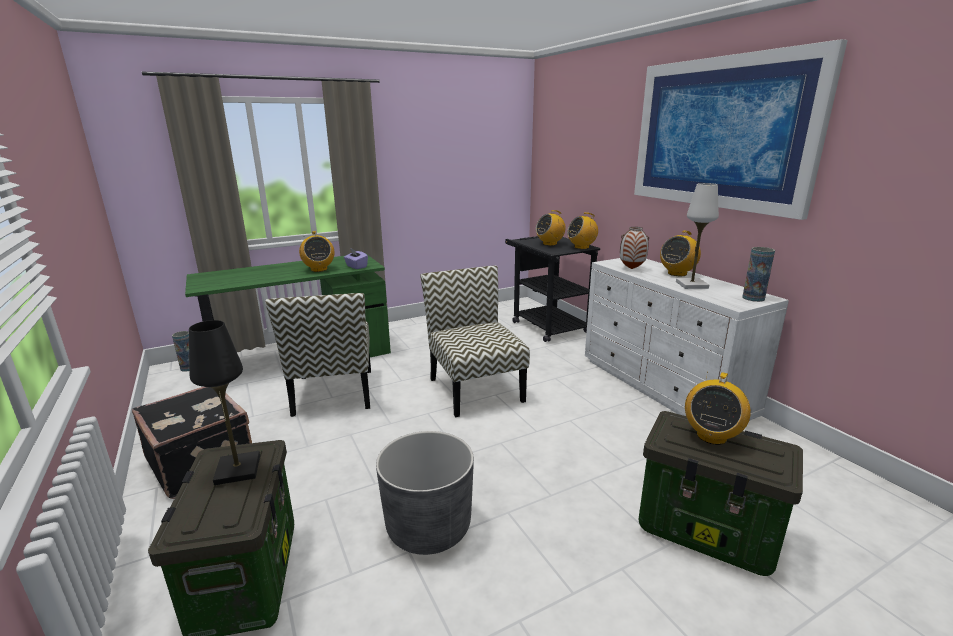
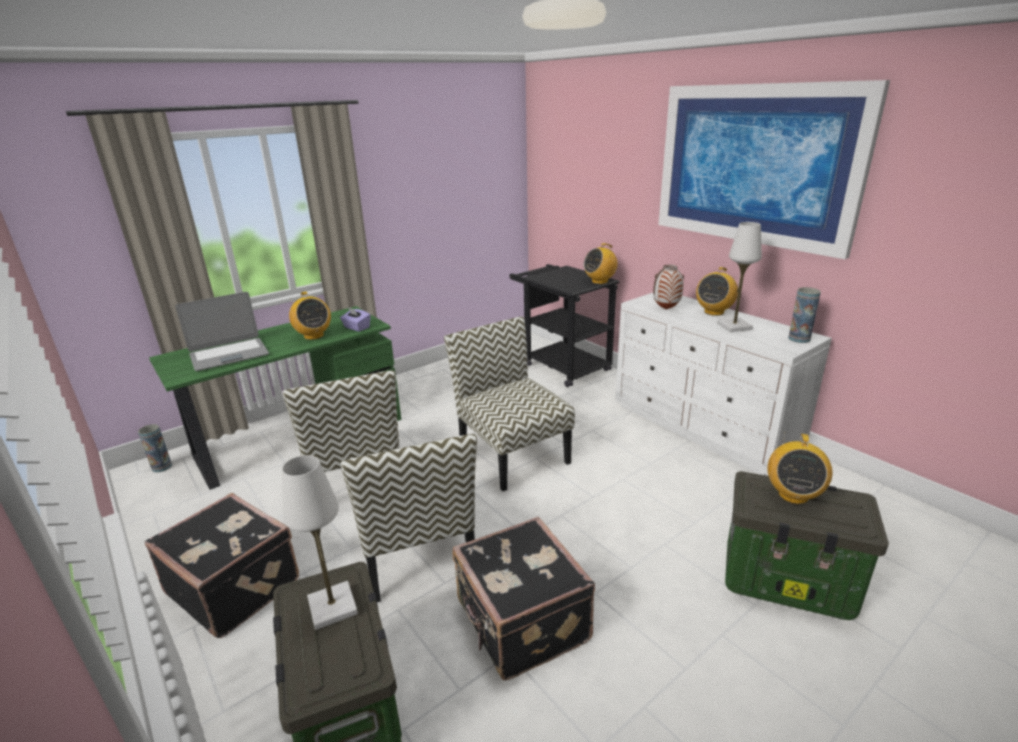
camera: 10 degrees left, 5 degrees up
(238, 470) = (333, 607): black table lamp -> white table lamp
(246, 277) = (229, 355): none -> laptop
(361, 455) = (417, 551): none -> chair
(428, 527) = (520, 623): grey planter -> black suitcase
(550, 244) = (564, 279): radio -> none

